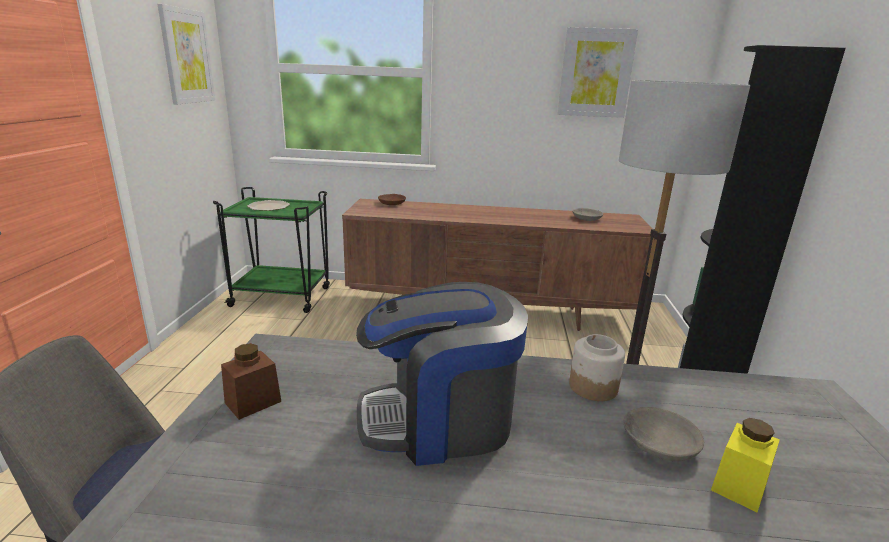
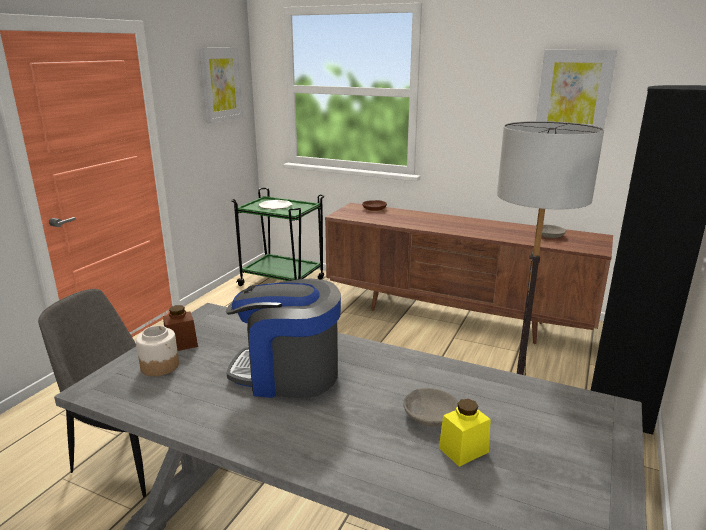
camera: 20 degrees right, 0 degrees up
(592, 387) = (416, 372): jar -> jar (160, 366)

